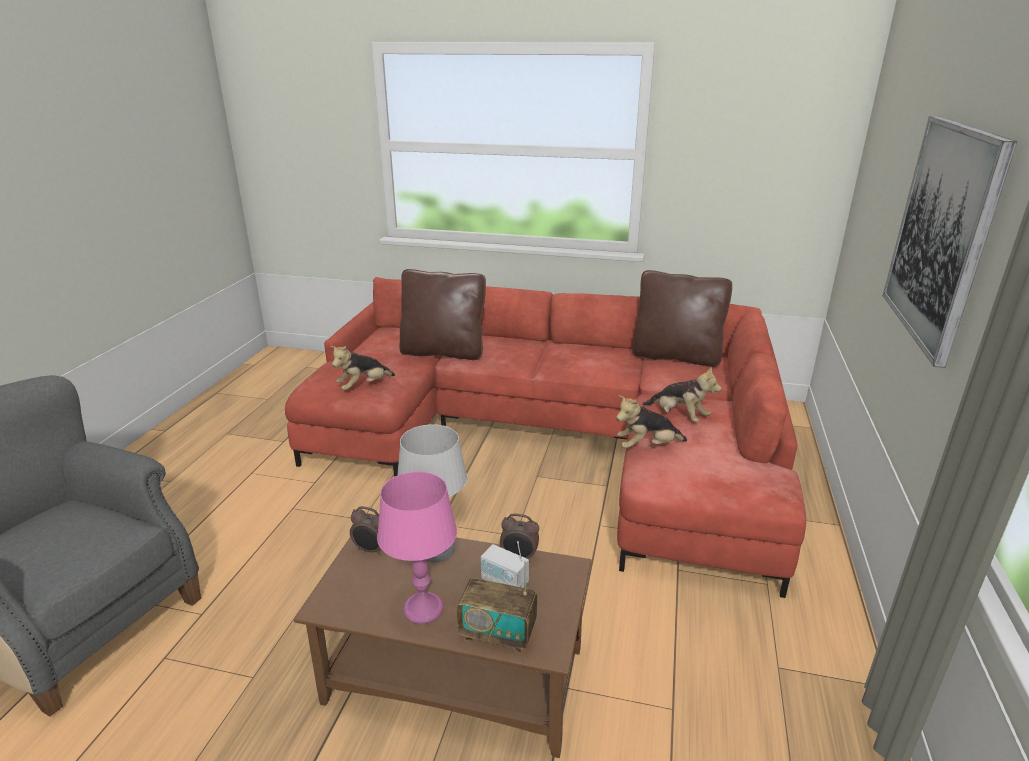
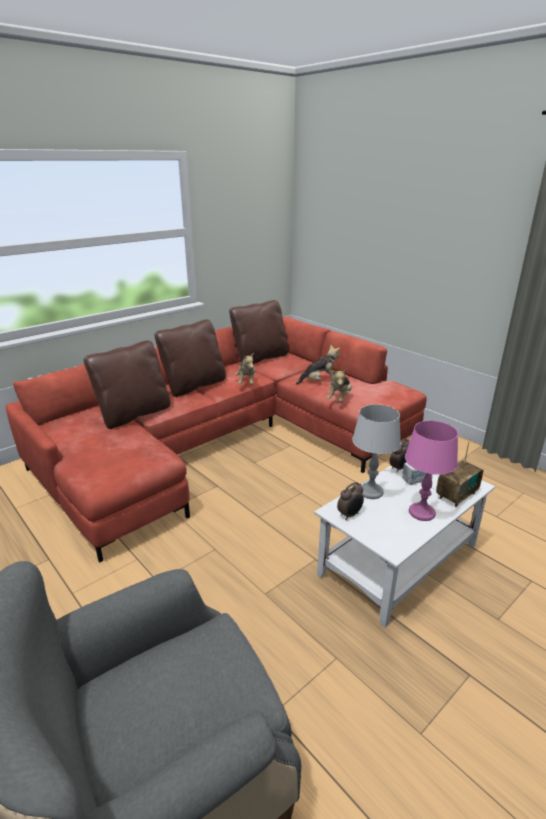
camera: 55 degrees left, 0 degrees up
(363, 386) = (134, 458): plush toy -> plush toy (246, 382)
(457, 675) = (399, 559): brown coffee table -> white coffee table
(542, 352) = (194, 385): none -> brown pillow
(942, 234) = (428, 240): picture -> none

